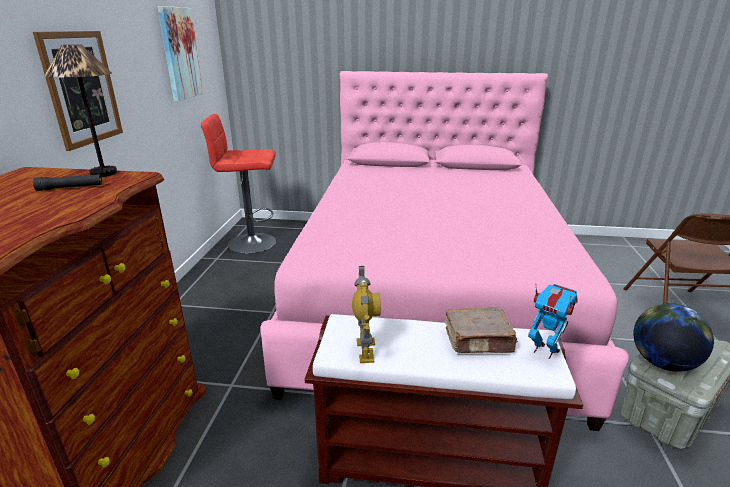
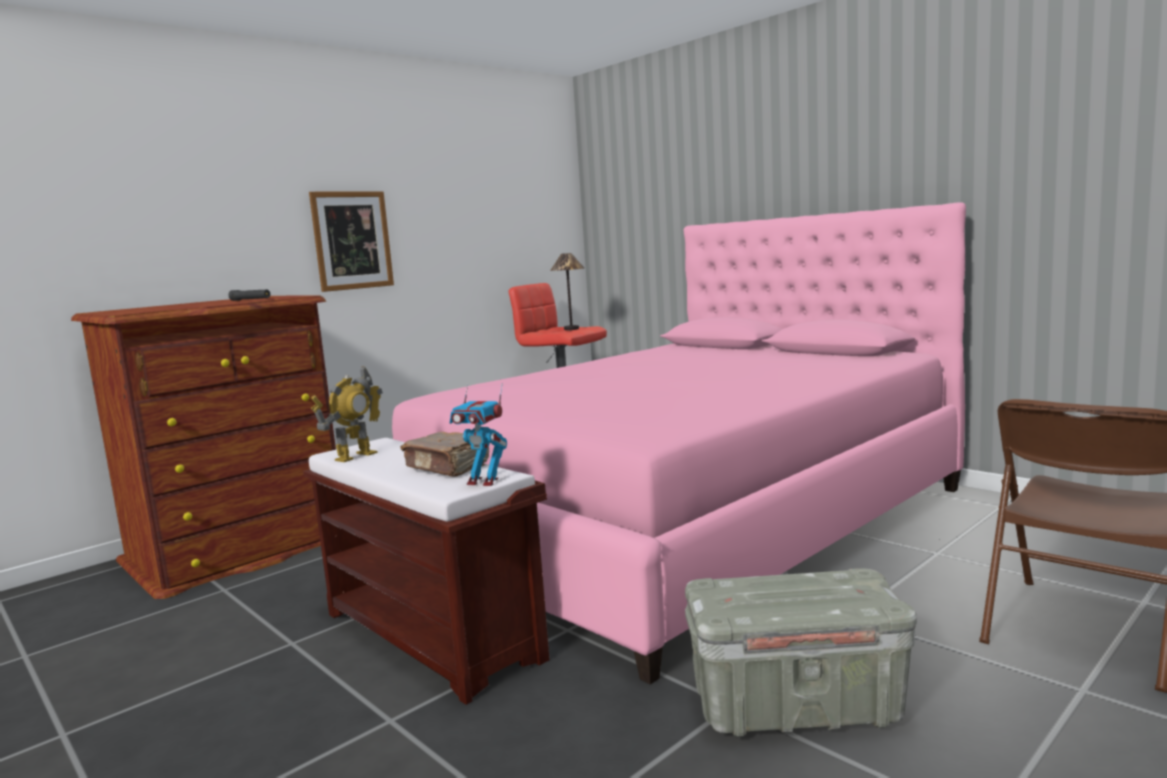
camera: 40 degrees right, 15 degrees down
(104, 173) = (290, 296): table lamp -> table lamp (571, 329)
(180, 54) = (501, 215): picture -> none
(545, 350) = (484, 482): toy robot -> toy robot turned 120 degrees clockwise
(662, 362) = (733, 587): globe -> none

